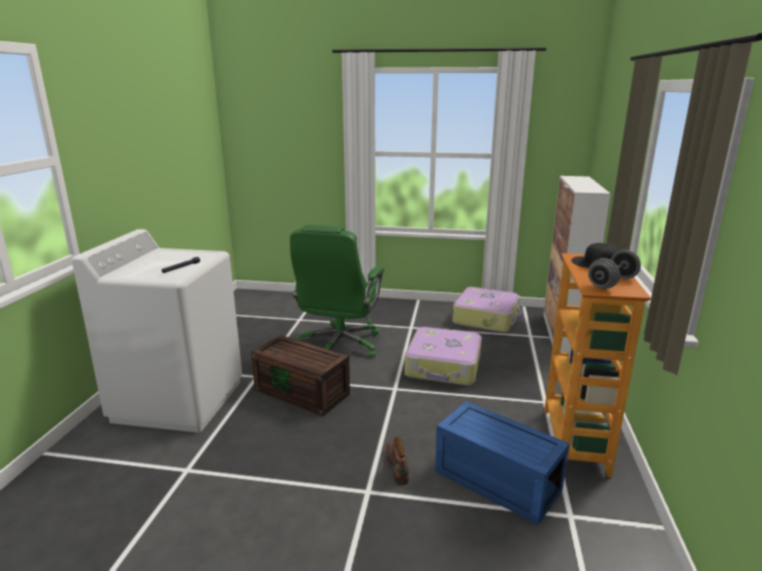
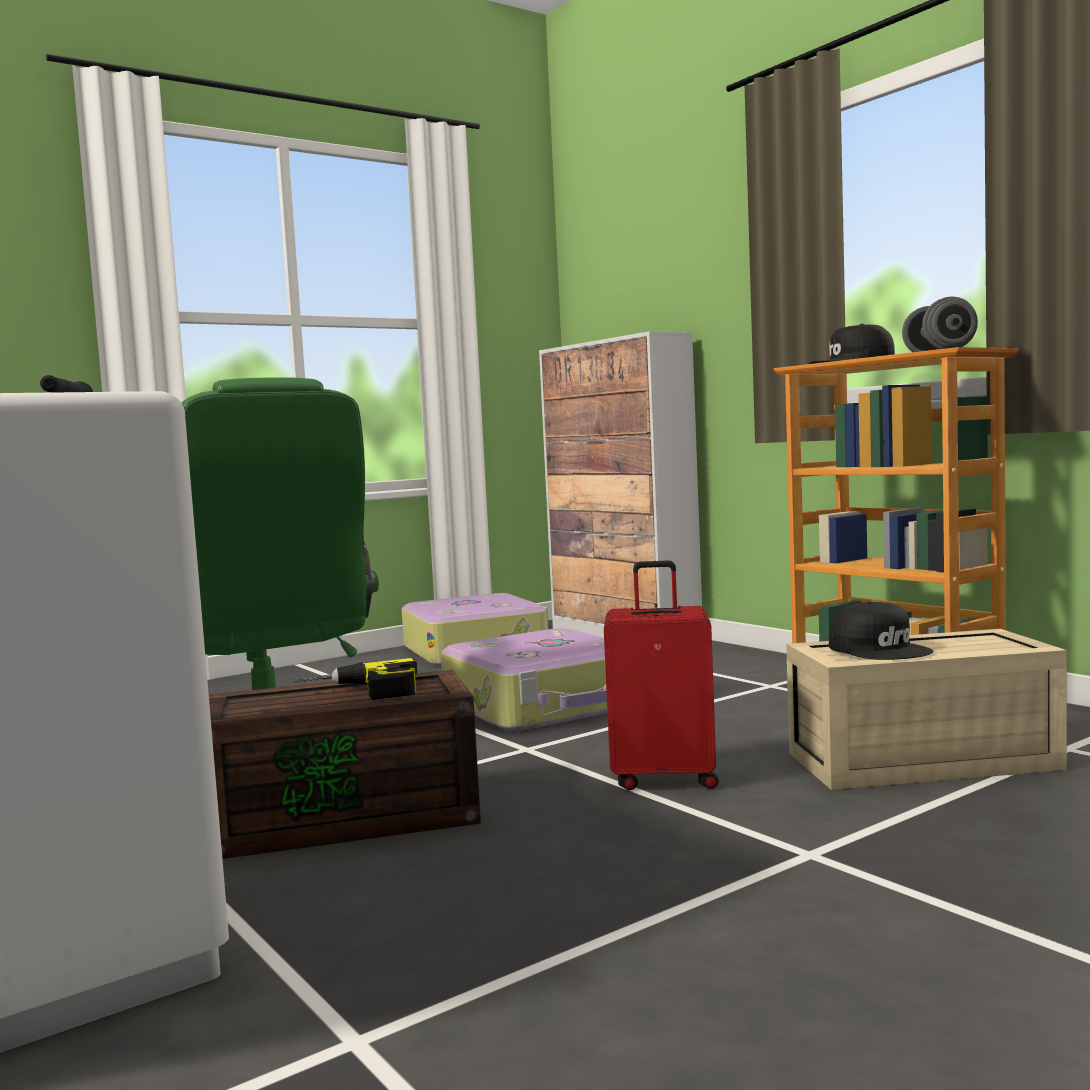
camera: 45 degrees left, 15 degrees down
(305, 355) = (360, 692): none -> power drill
(398, 466) = (770, 810): boot -> none
(402, 429) = (664, 778): none -> red suitcase
(482, 426) = (880, 649): none -> black cap
(494, 481) = (920, 762): blue storage box -> beige storage box

